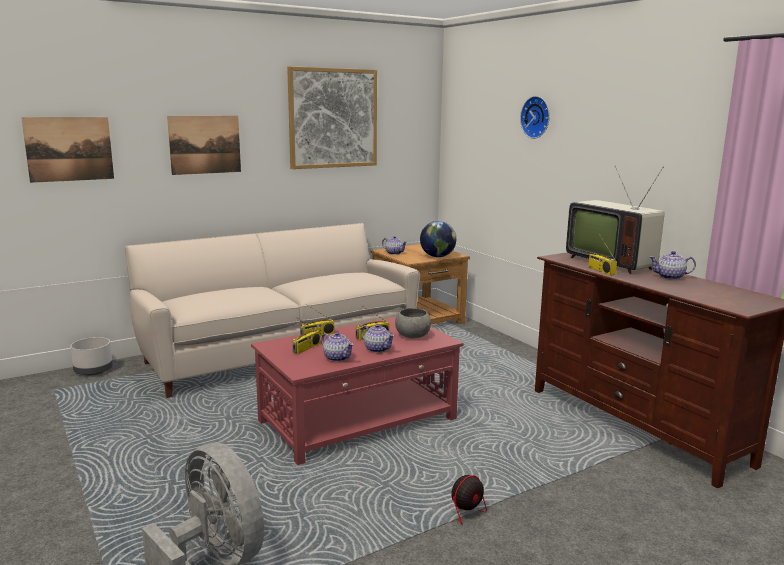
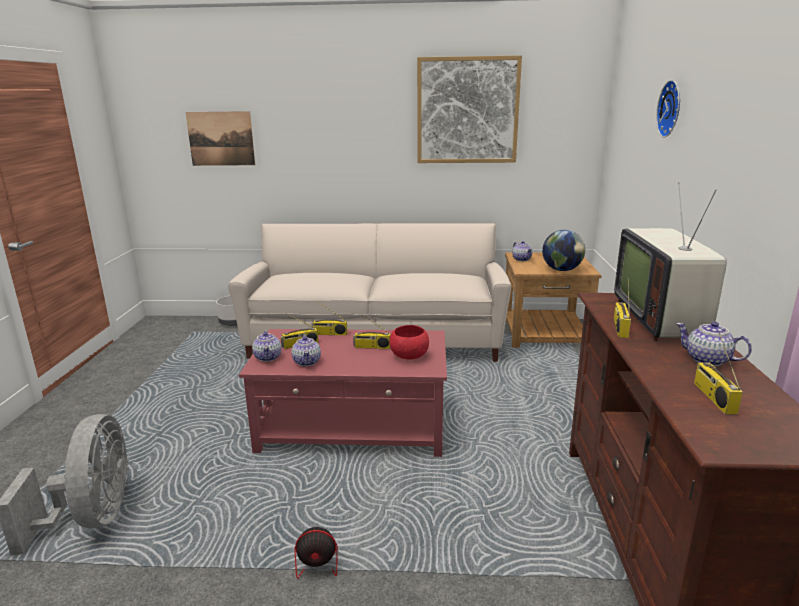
camera: 35 degrees right, 5 degrees up
(205, 144) = (333, 137): picture -> none
(377, 349) = (354, 362): teapot -> teapot (268, 357)
(412, 336) = (409, 355): grey bowl -> red bowl
(703, 292) = (712, 397): none -> radio

